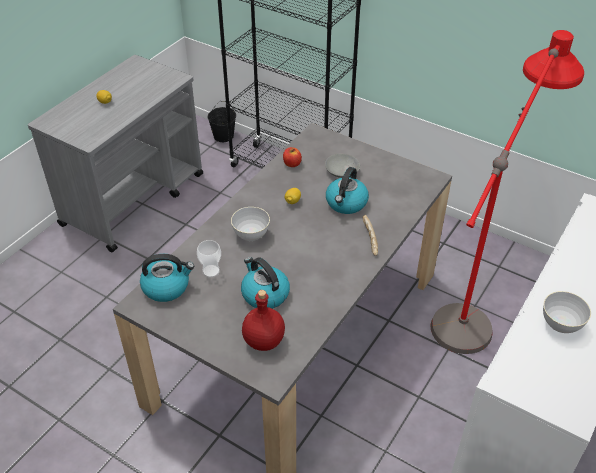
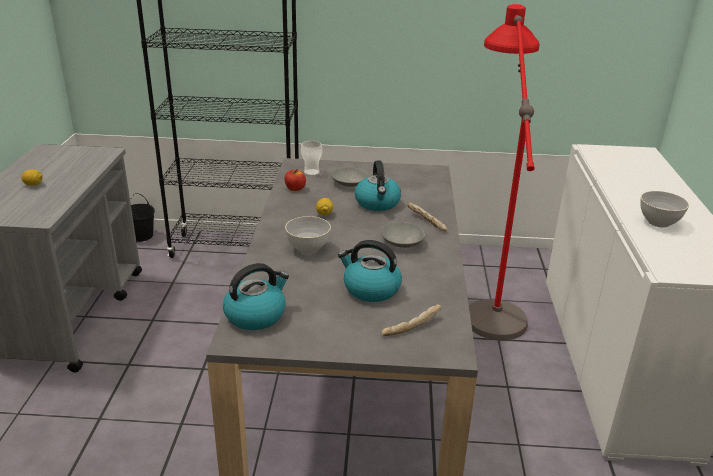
camera: 30 degrees left, 15 degrees down
(211, 271) = (294, 287): cup -> cup (311, 172)
(264, 341) = (411, 326): red bottle -> bread
(330, 255) = (402, 242): none -> grey bowl

